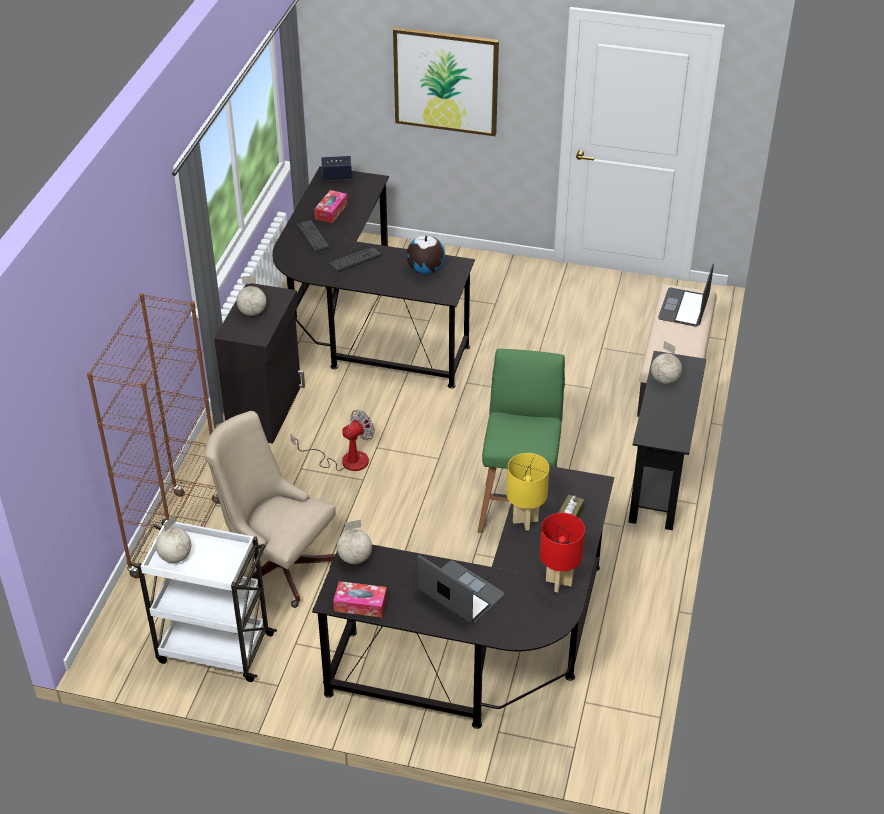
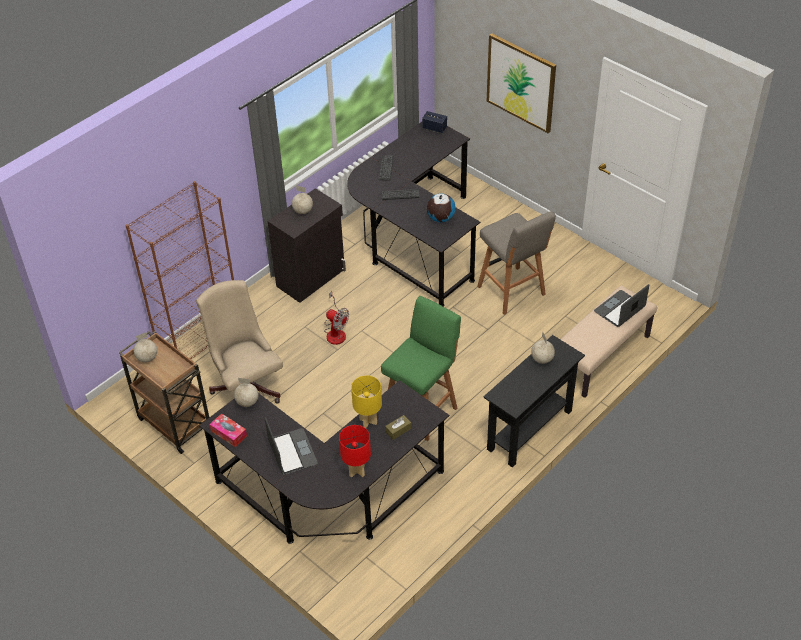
camera: 30 degrees right, 5 degrees up
(213, 647) = (174, 423): white cart -> brown cart
(331, 211) = (411, 153): tissue box -> none
(345, 460) = (335, 331): fan -> fan turned 45 degrees clockwise
(523, 343) = (512, 292): none -> grey stool

